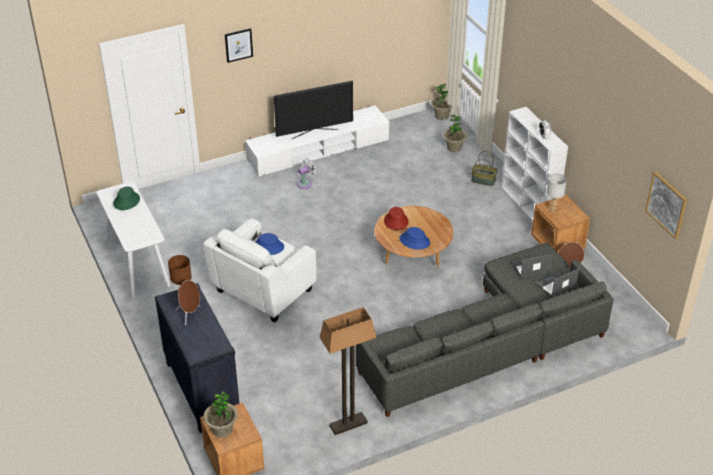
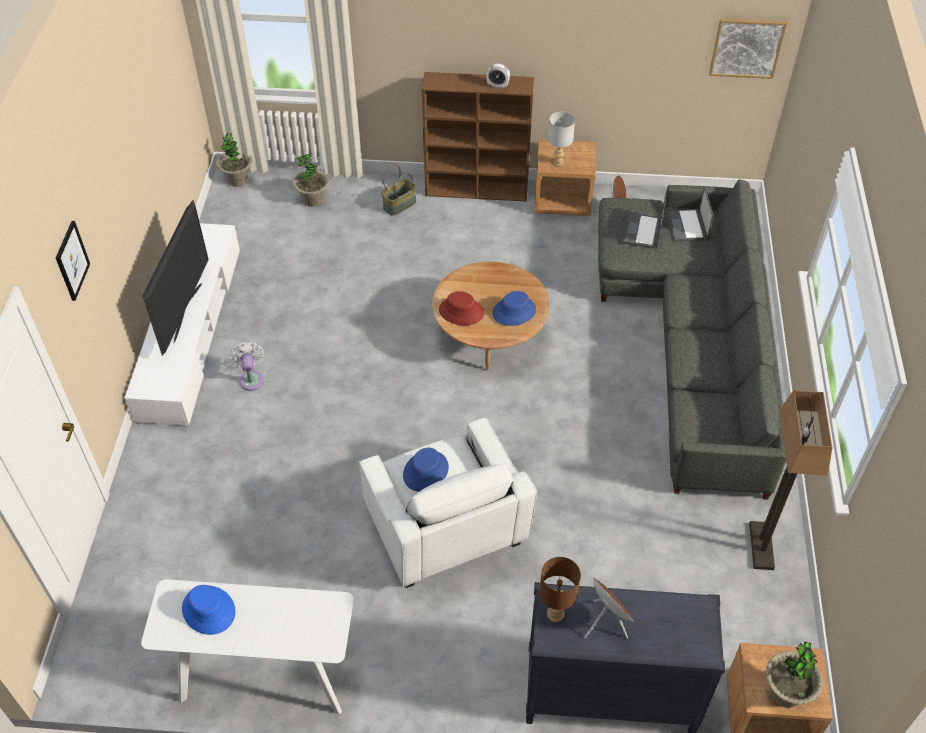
camera: 60 degrees left, 10 degrees up
(126, 201) = (208, 610): green hat -> blue hat
(529, 205) = (477, 189): white bookcase -> brown bookcase

